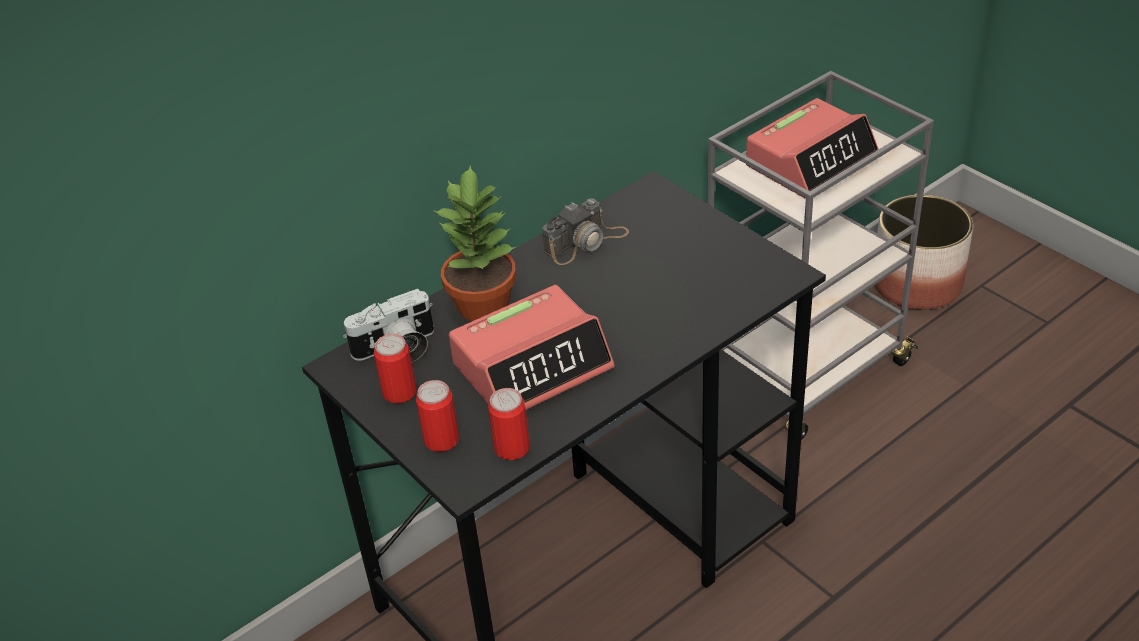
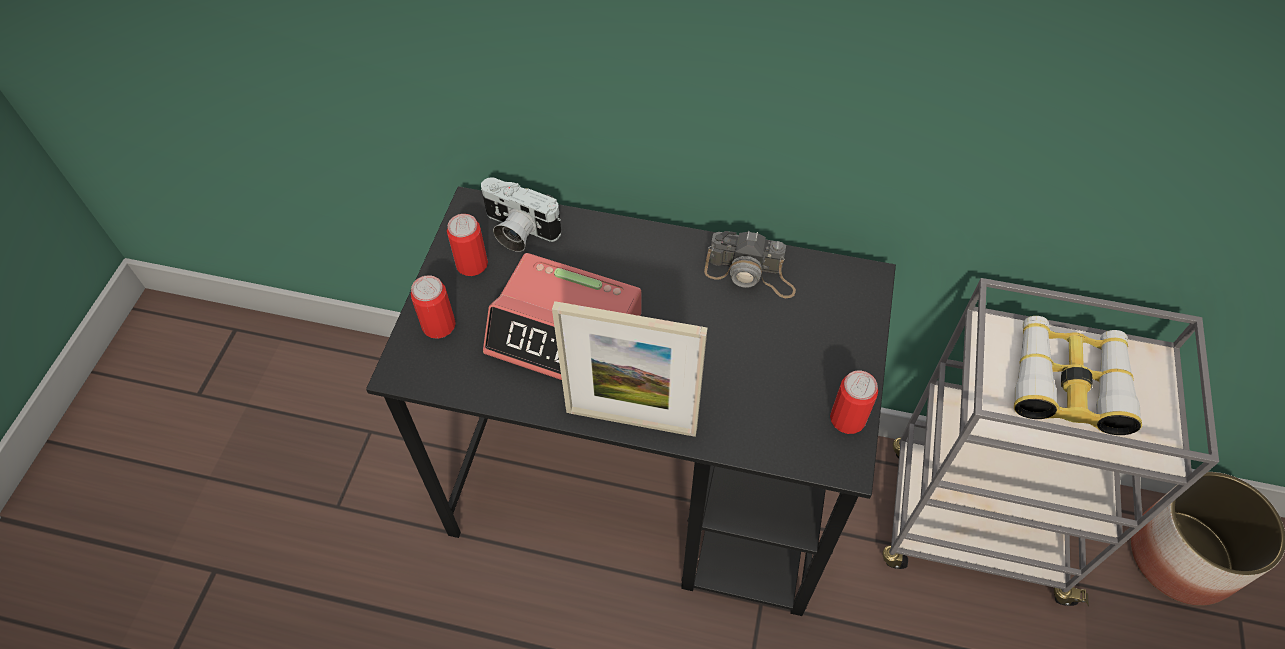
camera: 50 degrees right, 15 degrees up
(484, 304) = (614, 253): potted plant -> none
(512, 448) = (461, 379): can -> can (847, 419)
(652, 365) = (631, 421): none -> picture frame
(811, 162) = (1068, 382): alarm clock -> binoculars

